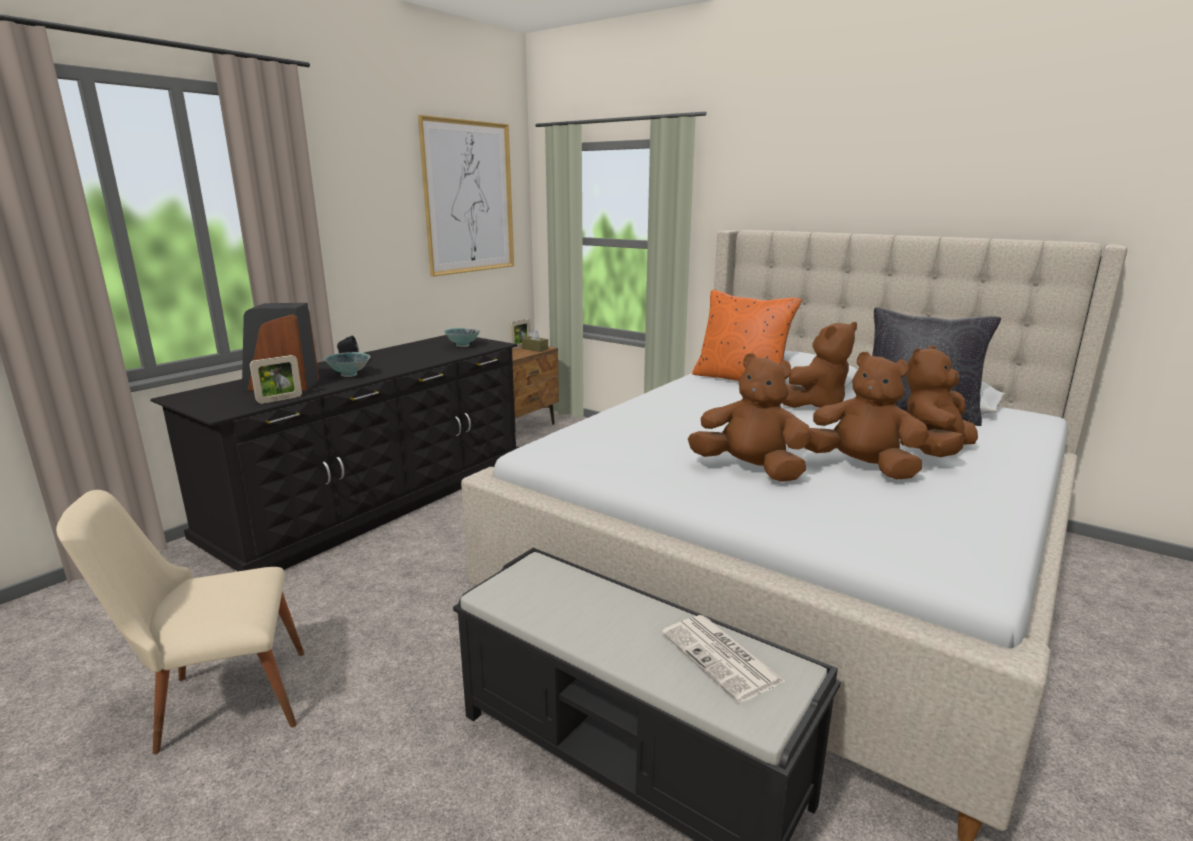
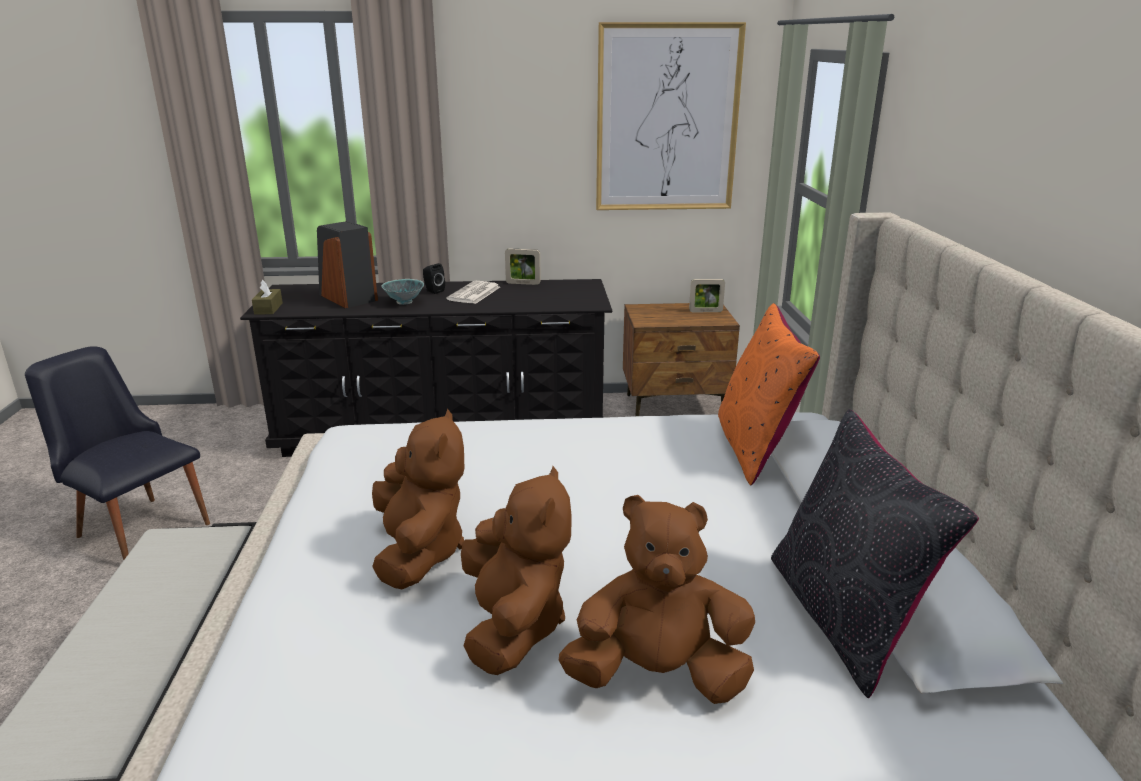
camera: 50 degrees right, 5 degrees up
(217, 701) = (137, 526): beige chair -> black chair
(279, 399) = (313, 311): picture frame -> picture frame (523, 283)
(462, 346) = (560, 297): bowl -> none
(535, 349) = (711, 319): brown tissue box -> brown tissue box (268, 308)
(722, 658) = (104, 698): newspaper -> newspaper (474, 294)
(816, 404) = (737, 525): brown plush toy -> none

